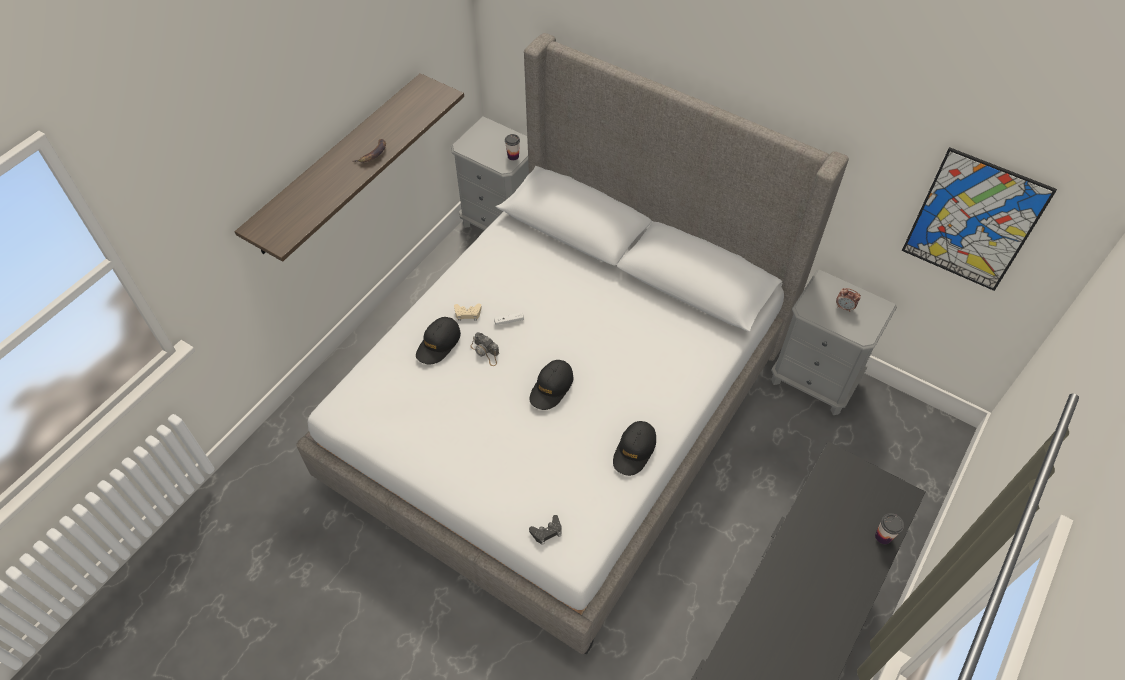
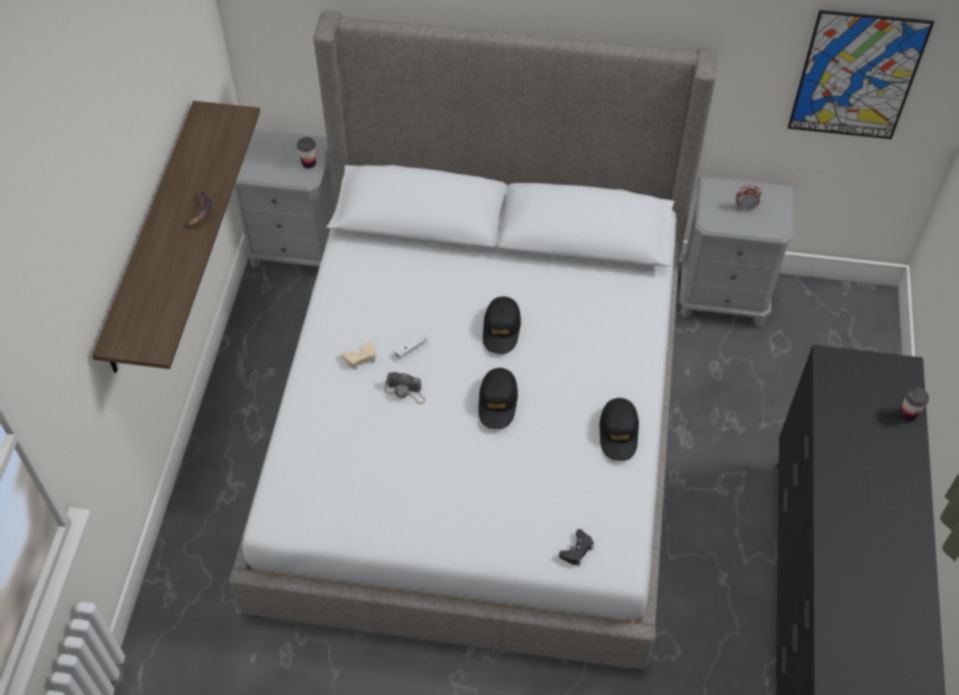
camera: 25 degrees left, 0 degrees up
(438, 344) = (348, 403): black cap -> black cap (501, 329)

